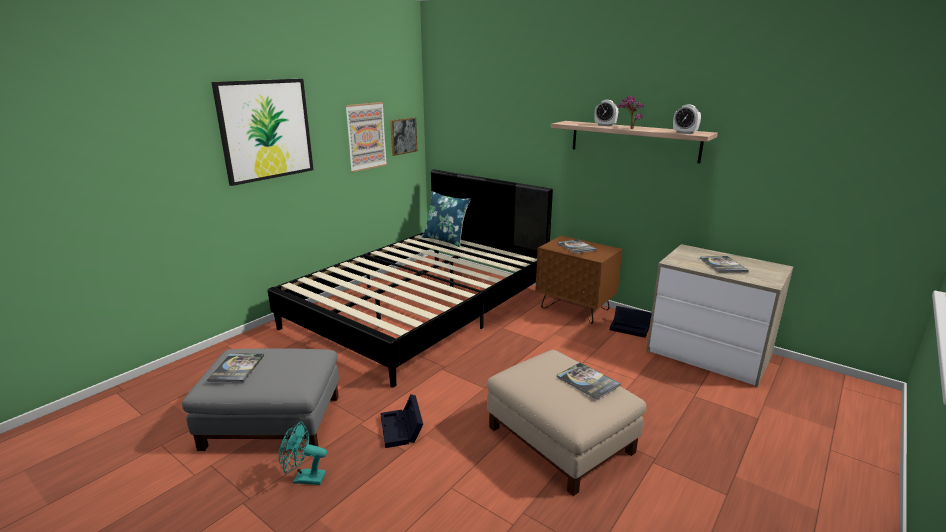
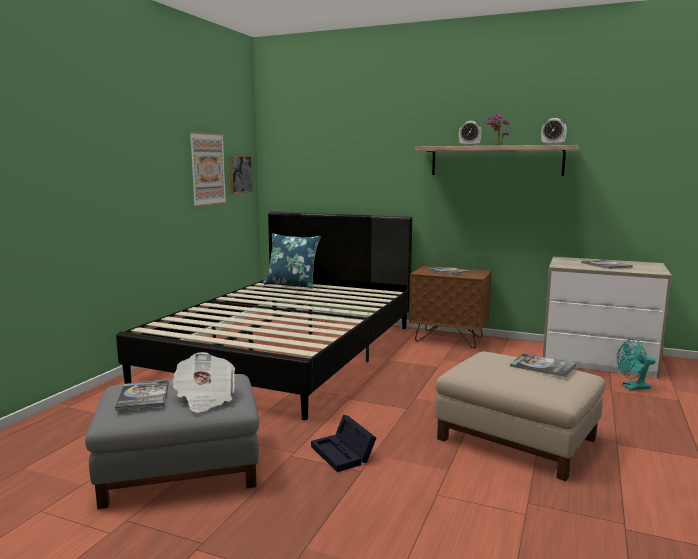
camera: 15 degrees left, 10 degrees down
(266, 130) = (115, 146): picture -> none
(280, 377) = (205, 398): none -> newspaper
(304, 478) = (260, 513): turquoise fan -> turquoise fan (632, 387)
(631, 328) = (513, 348): black storage box -> none

